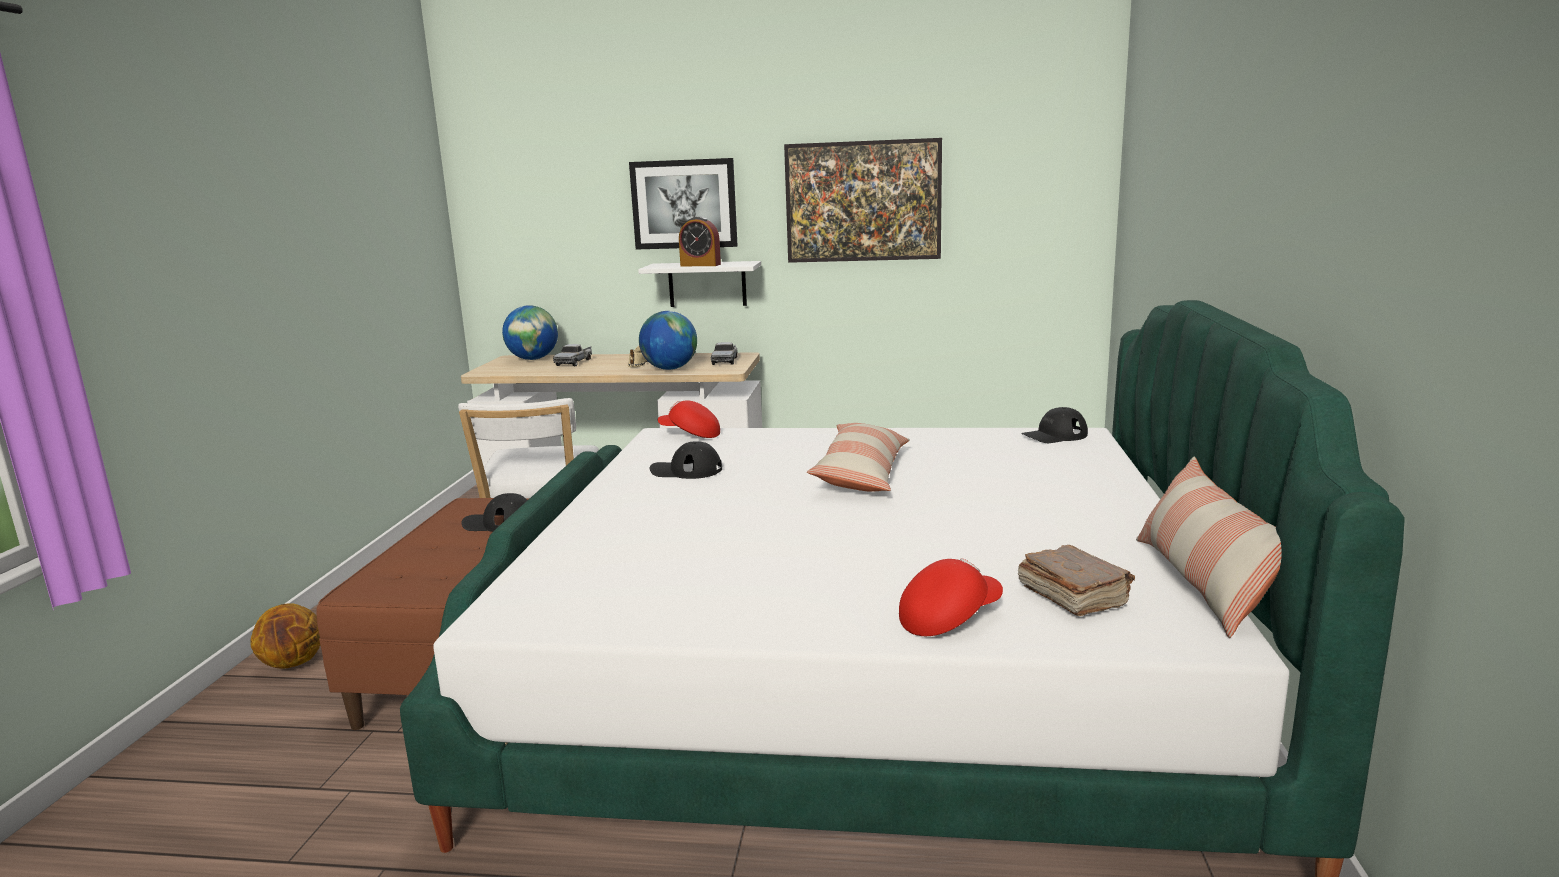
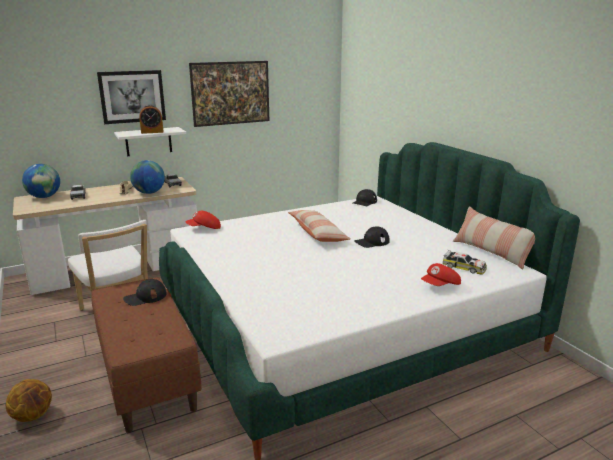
camera: 35 degrees left, 5 degrees up
(686, 470) = (236, 248): black cap -> black cap (371, 242)
(948, 618) = (440, 286): red cap -> red cap turned 150 degrees counterclockwise
(1072, 596) = (464, 267): brown book -> toy car

